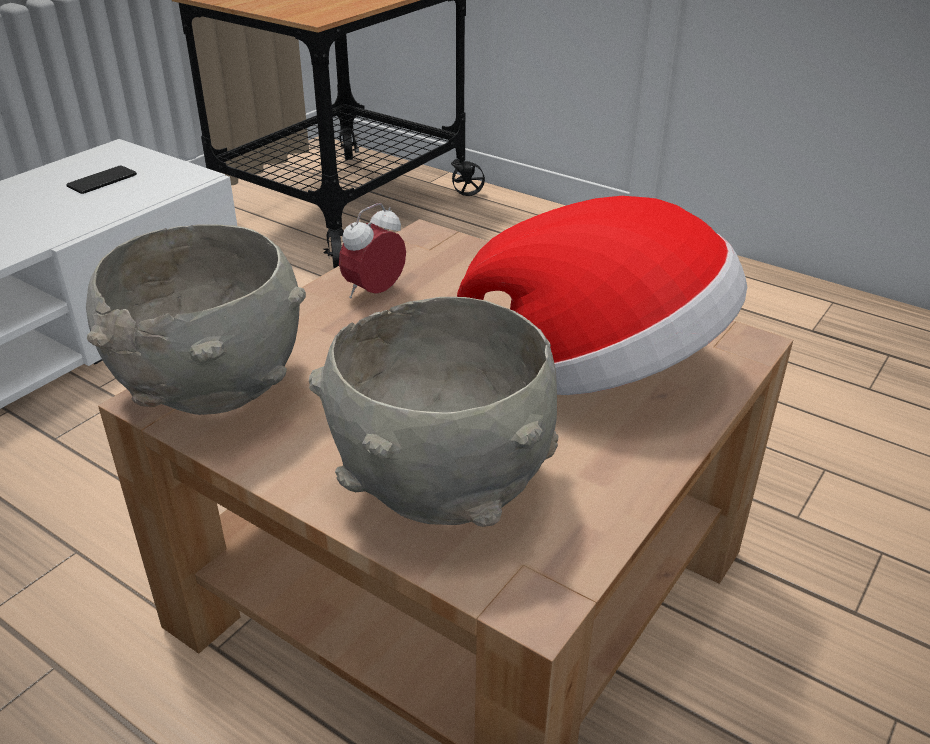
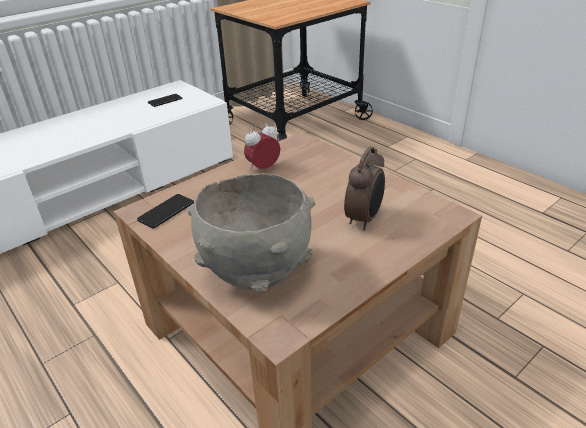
camera: 15 degrees right, 0 degrees up
(213, 394) = (166, 211): grey bowl -> phone
(600, 367) = (364, 219): hat -> alarm clock

